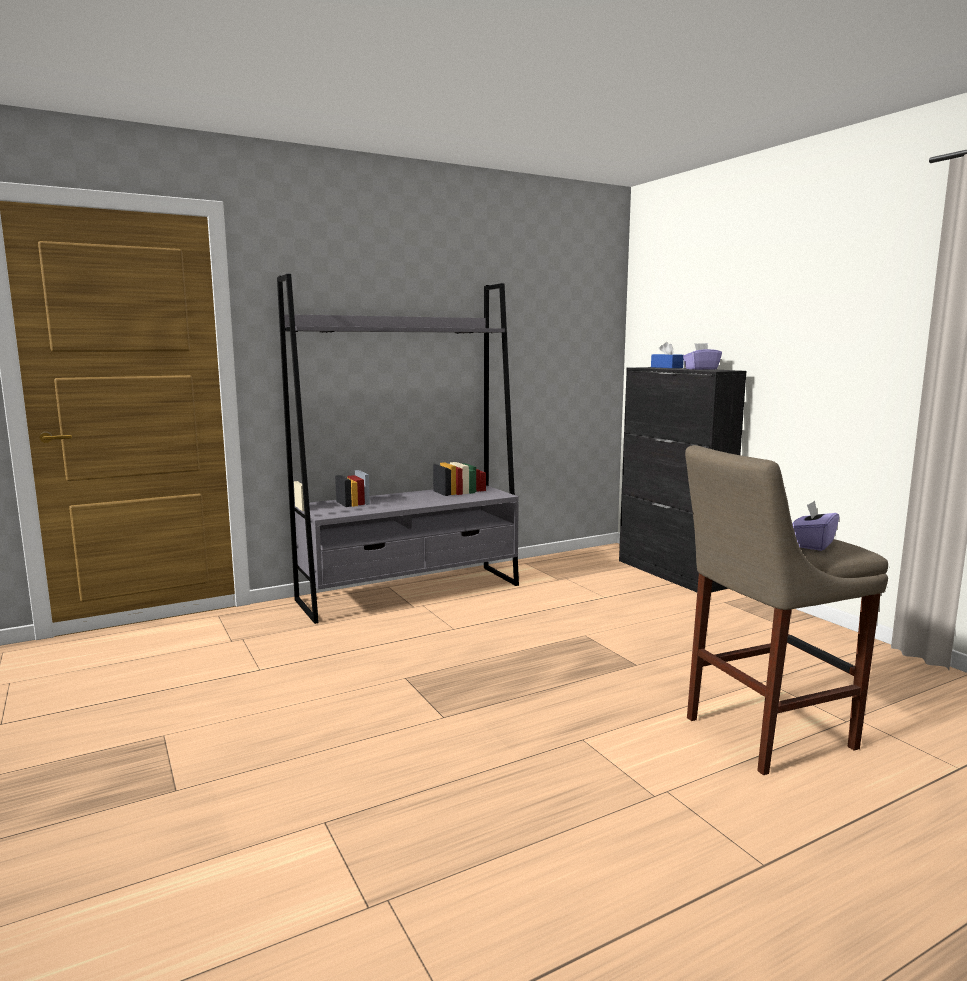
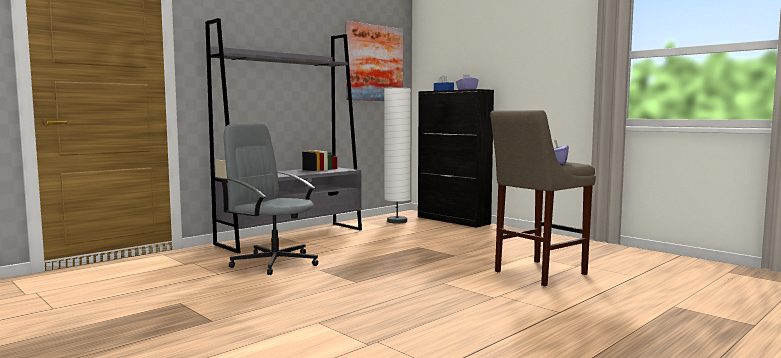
camera: 15 degrees left, 5 degrees down
(351, 651) = (274, 262): none -> grey office chair
(560, 322) = (374, 63): none -> picture
(582, 569) = (397, 221): none -> white floor lamp

